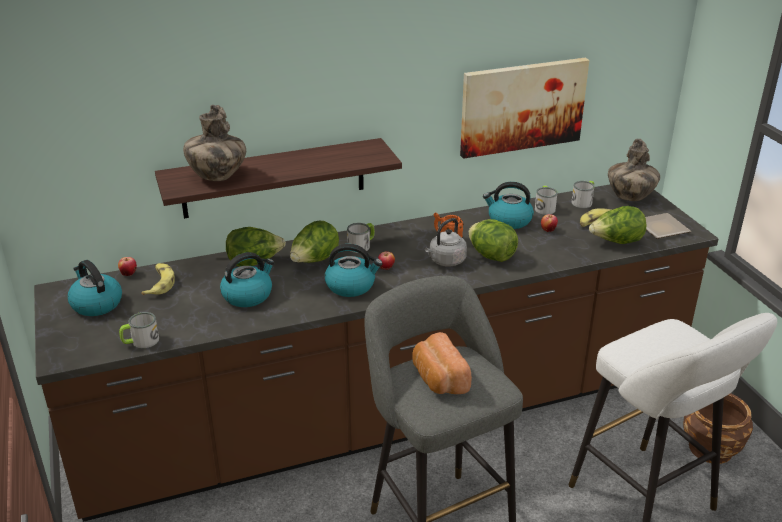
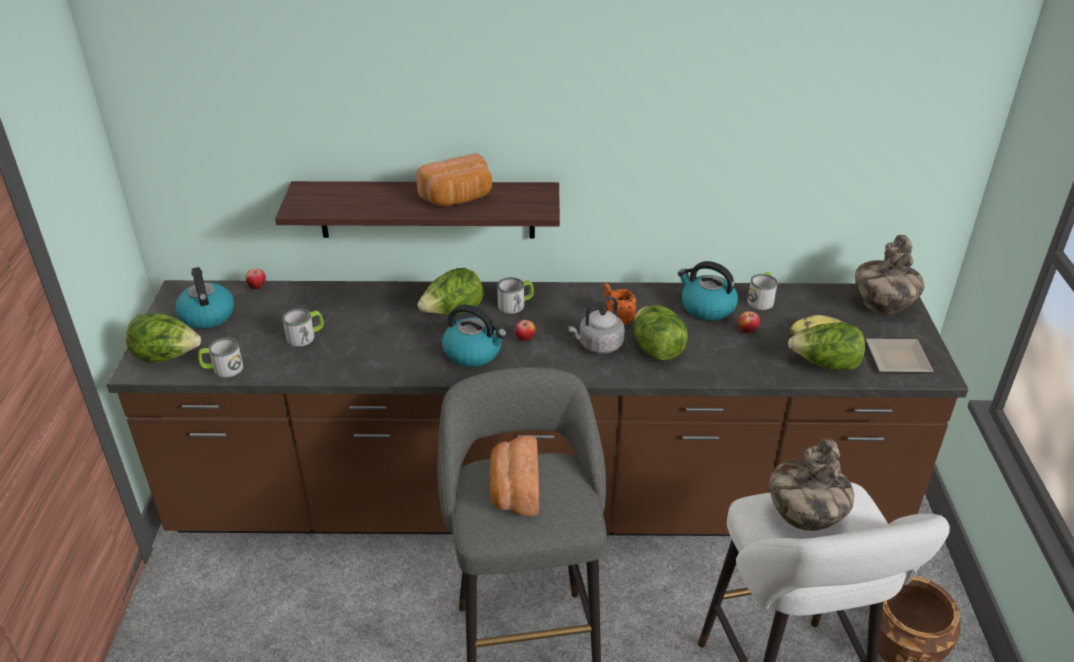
camera: 20 degrees right, 5 degrees up
(159, 284) = (280, 305): banana -> none
(217, 177) = (347, 200): vase -> vase (804, 517)
(248, 295) = (359, 339): kettle -> none
(254, 262) = (389, 301): lettuce -> lettuce (167, 357)
(310, 161) = (458, 199): none -> bread
(522, 106) = (749, 169): picture -> none
(583, 201) = (817, 301): mug -> mug (305, 336)

